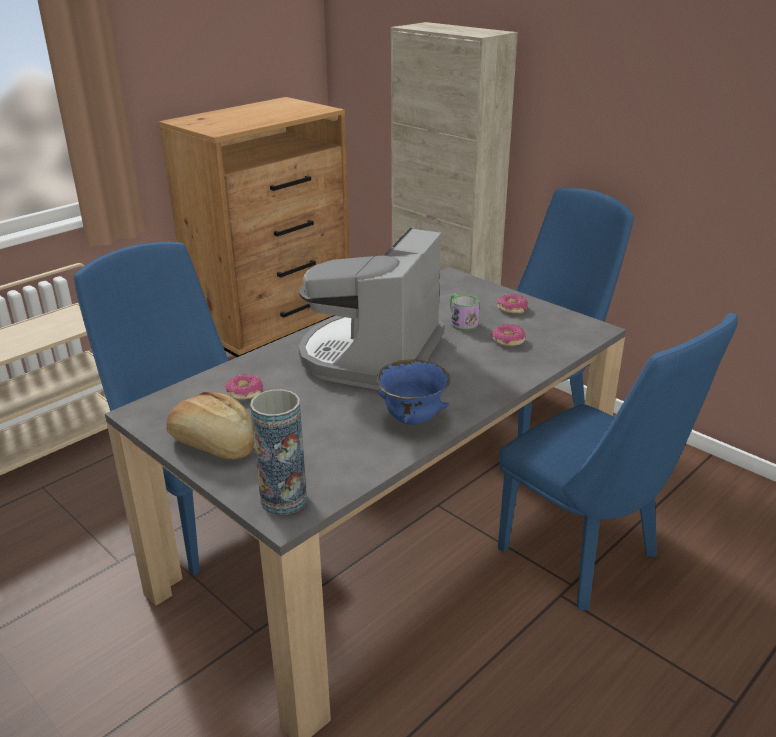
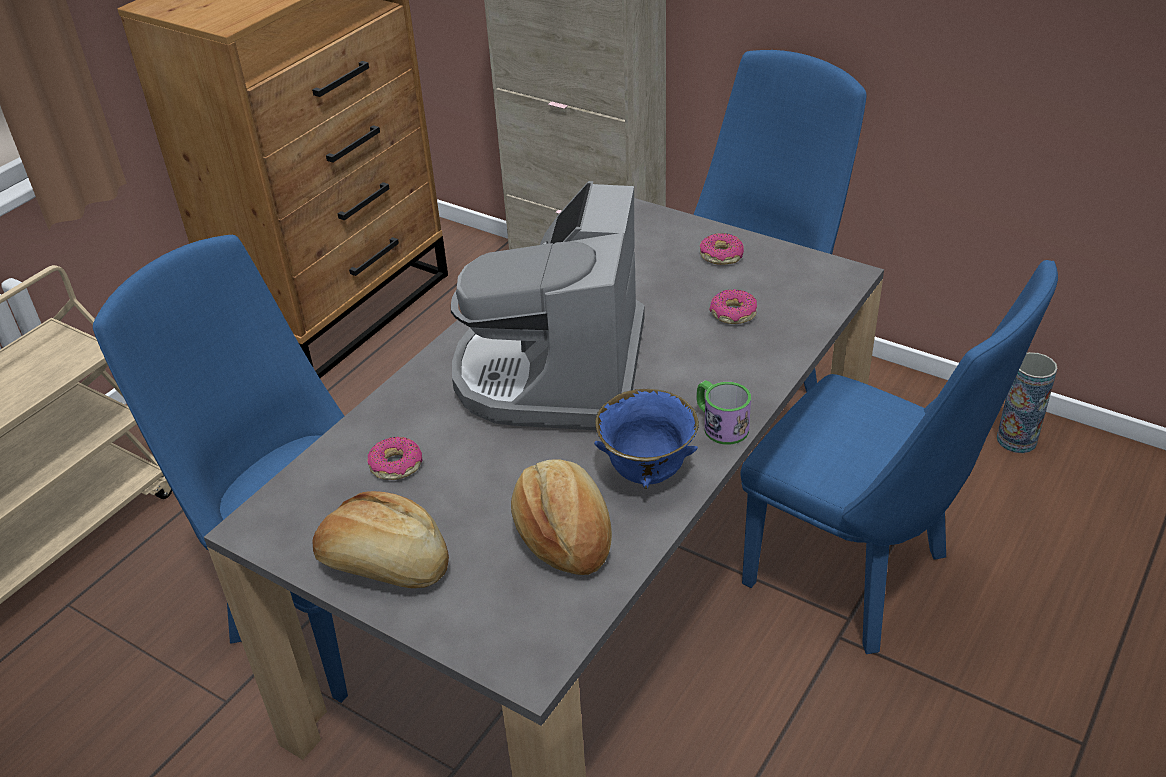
camera: 10 degrees left, 10 degrees up
(283, 500) = (518, 639): vase -> vase (1016, 440)
(340, 445) = (563, 534): none -> bread
(461, 322) = (659, 290): mug -> mug (720, 425)

